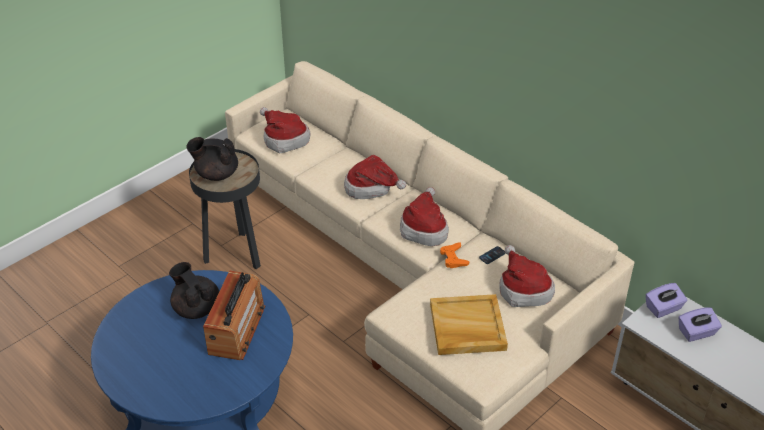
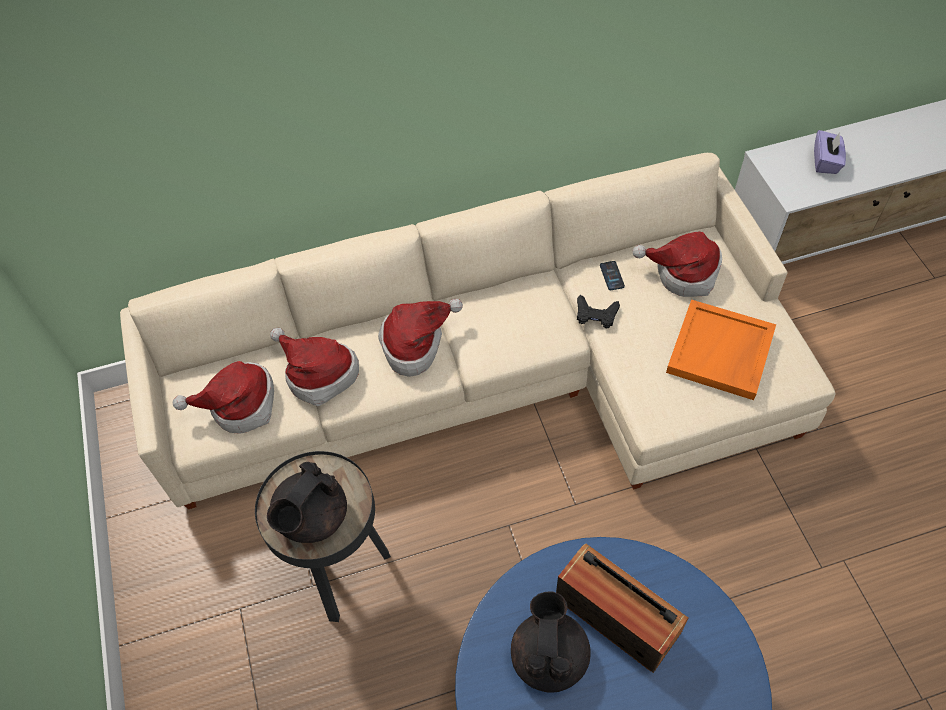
camera: 60 degrees left, 15 degrees up
(196, 308) = (549, 656): black teapot -> black teapot turned 105 degrees clockwise
(424, 228) = (527, 321): hat -> hat (318, 374)
(453, 258) = (596, 315): orange game controller -> black game controller
(467, 327) = (721, 352): beige tray -> orange tray
(663, 308) = (780, 169): purple tissue box -> none

